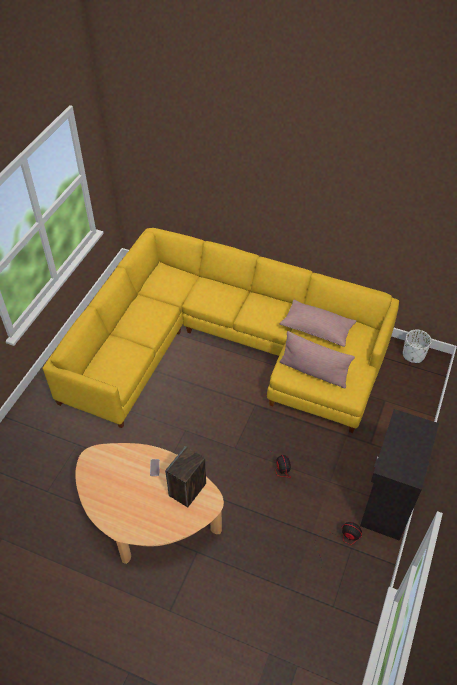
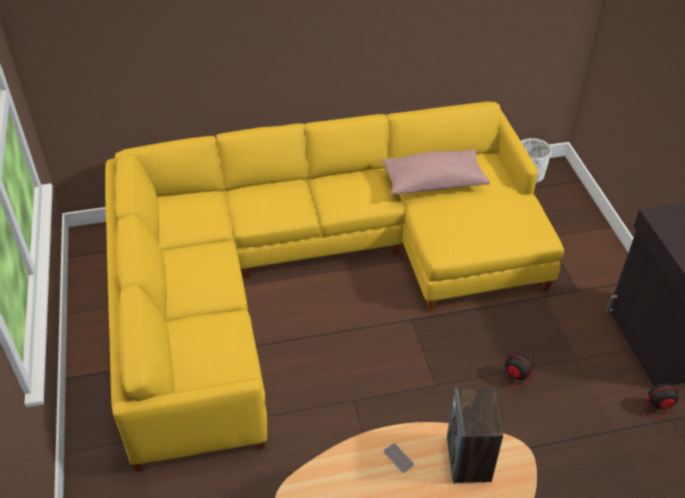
camera: 35 degrees left, 5 degrees down
(314, 371) = (475, 231): pink pillow -> none

